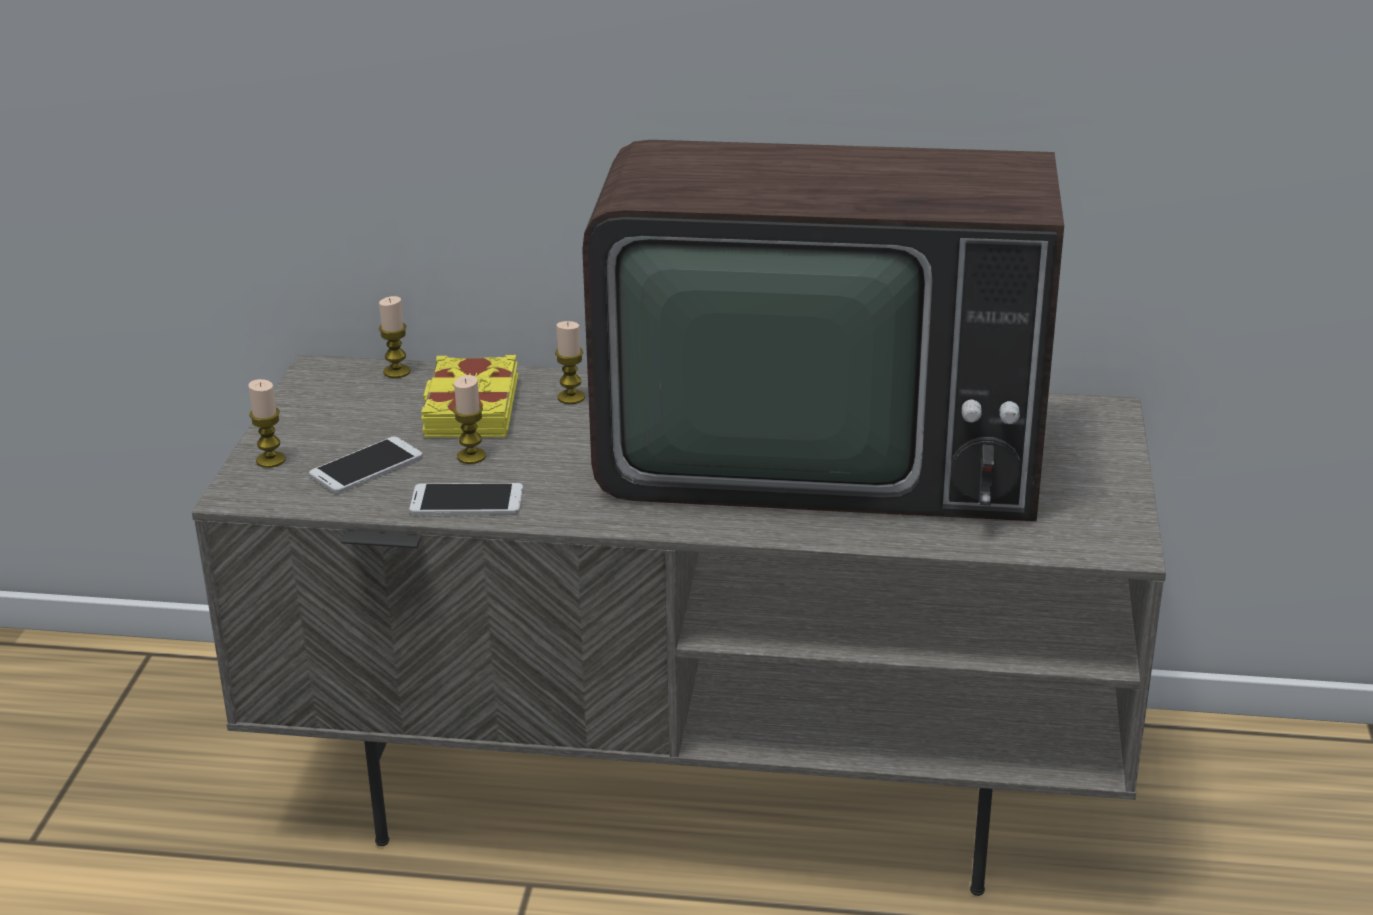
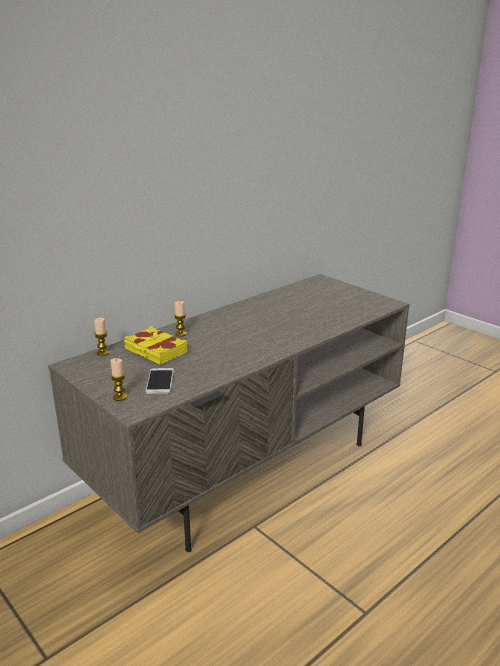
camera: 50 degrees left, 5 degrees down
(467, 501) = (217, 373): phone -> none
(471, 456) = (188, 362): candle -> none
(814, 449) = (278, 315): television -> none

